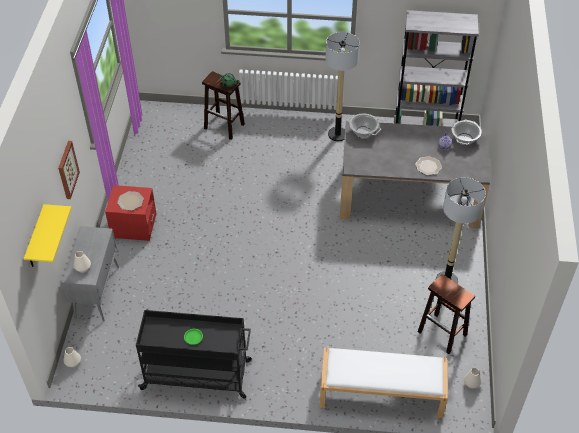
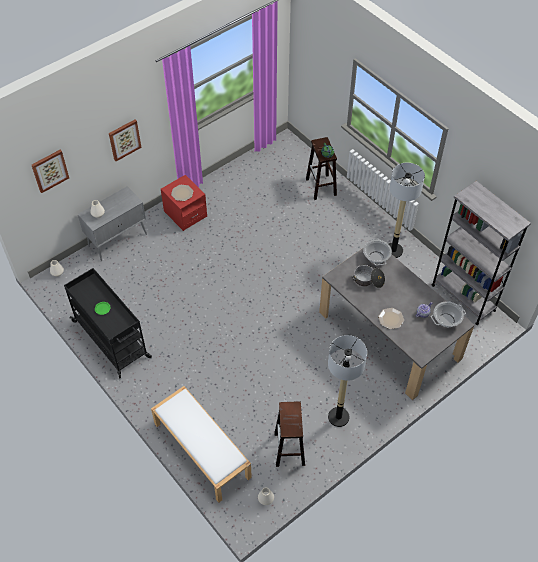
camera: 45 degrees right, 5 degrees up
(36, 239) = (49, 170): yellow shelf -> picture
(378, 152) = (368, 280): none -> cooking pot

